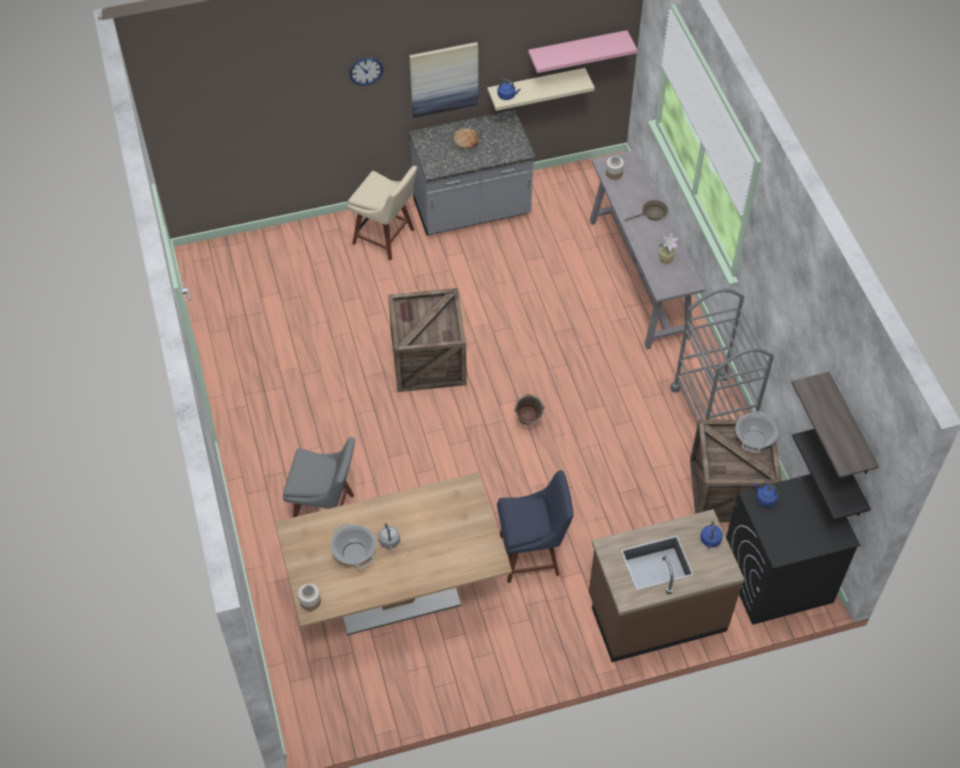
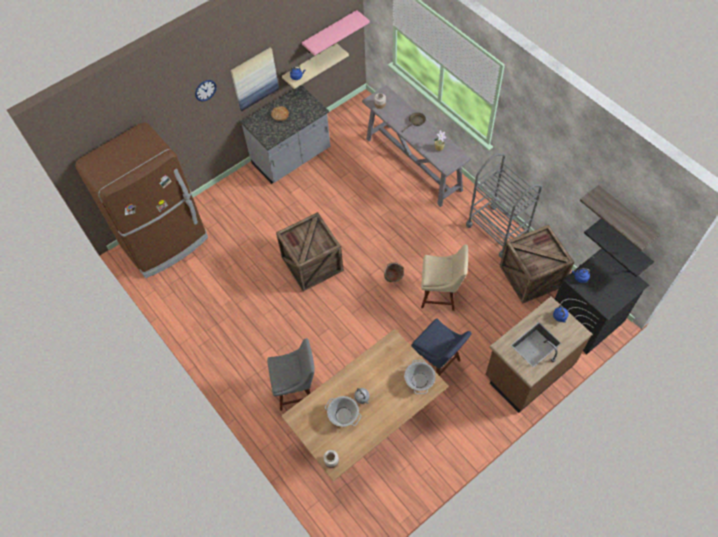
camera: 20 degrees left, 5 degrees up
(249, 263) = (166, 242): none -> brown fridge
(386, 238) = (246, 194): beige chair -> beige chair (441, 294)
(532, 554) = (437, 363): blue chair -> blue chair turned 75 degrees clockwise
(754, 439) = (543, 241): cooking pot -> cooking pot (419, 380)

